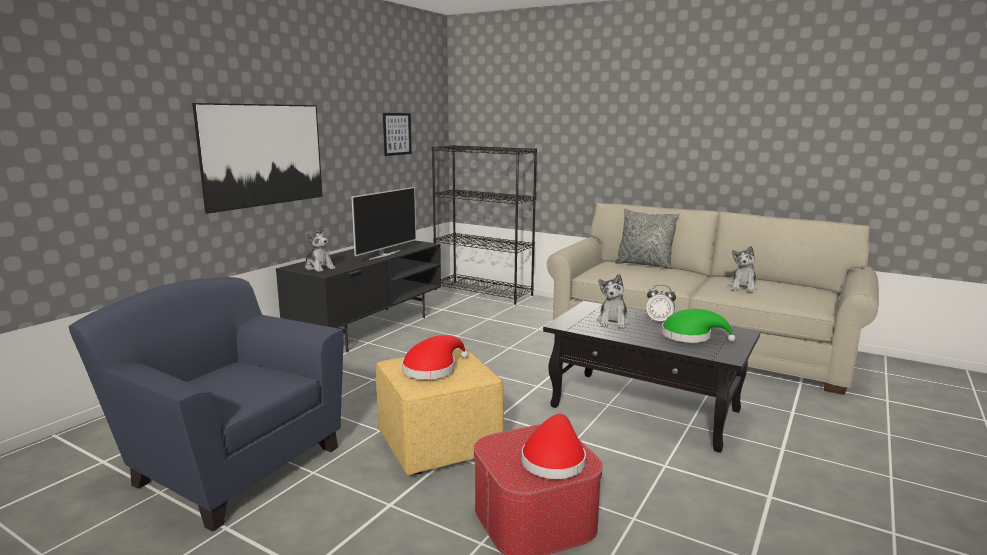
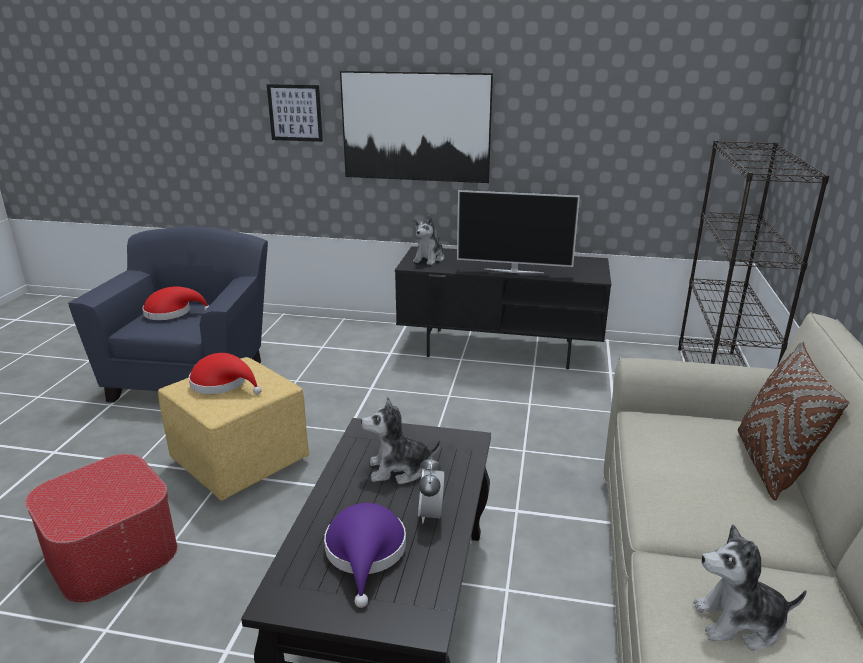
camera: 70 degrees right, 10 degrees up
(397, 134) = (643, 116): picture -> picture (295, 113)
(553, 459) = (84, 506): red hat -> red hat (172, 312)
(644, 265) = (770, 465): grey pillow -> brown pillow
(690, 336) = (365, 553): green hat -> purple hat

